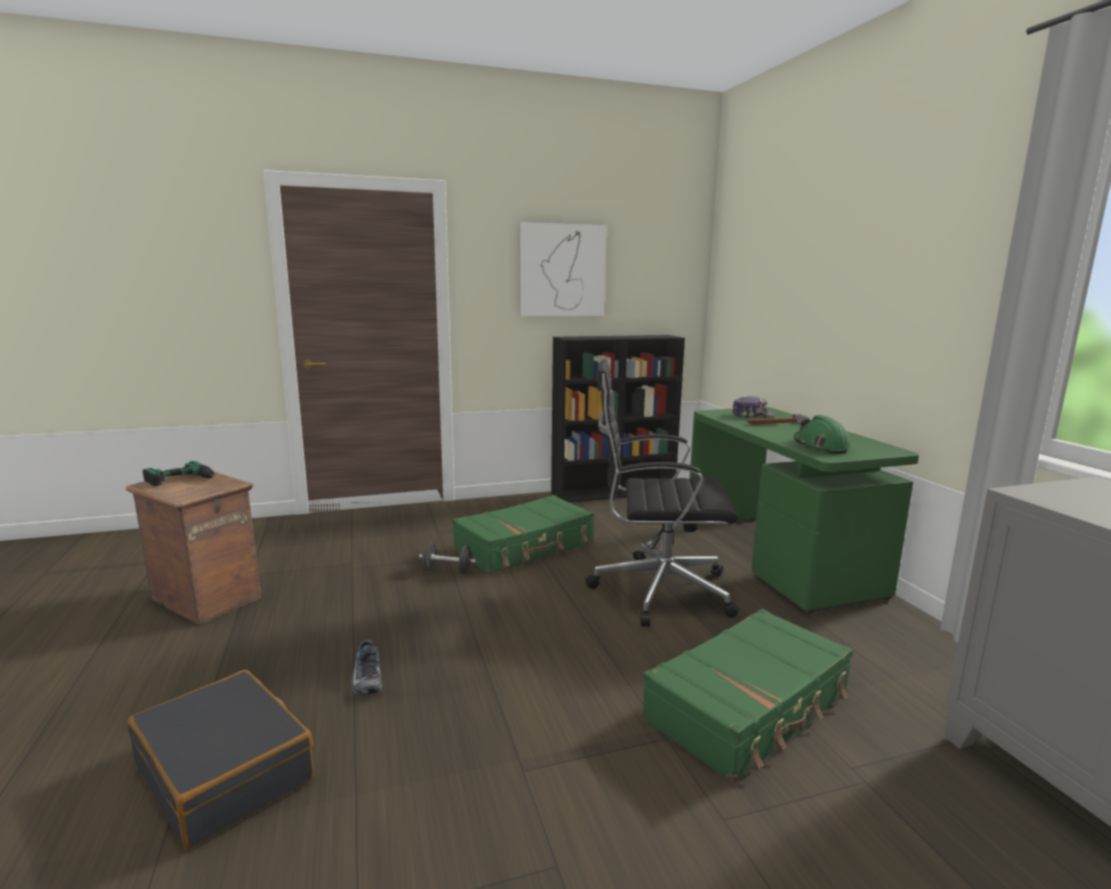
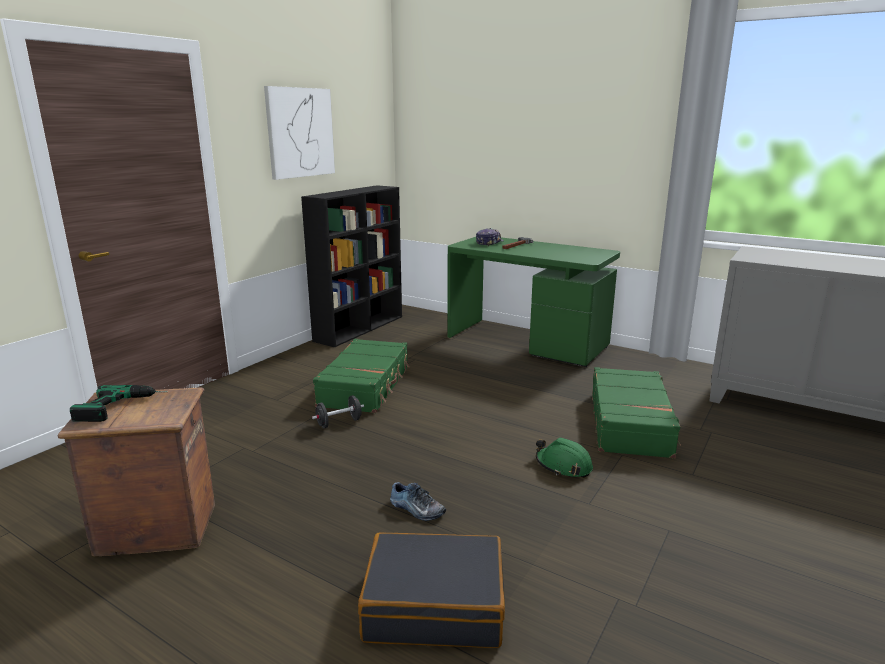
camera: 40 degrees left, 5 degrees up
(657, 590) = (495, 383): black office chair -> none
(820, 446) = (571, 256): green hard hat -> green hard hat (563, 466)

